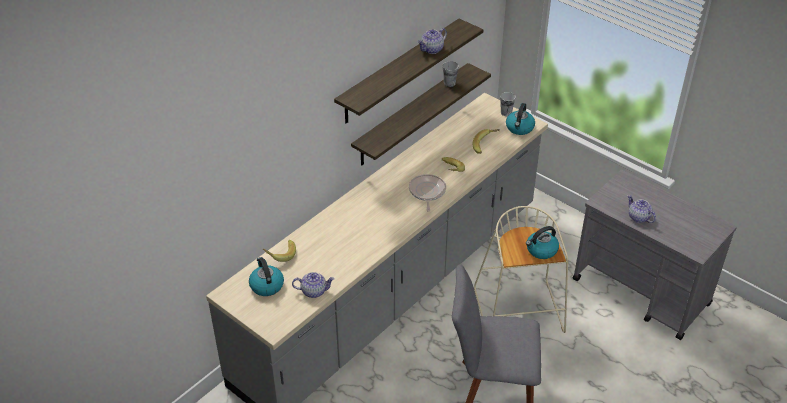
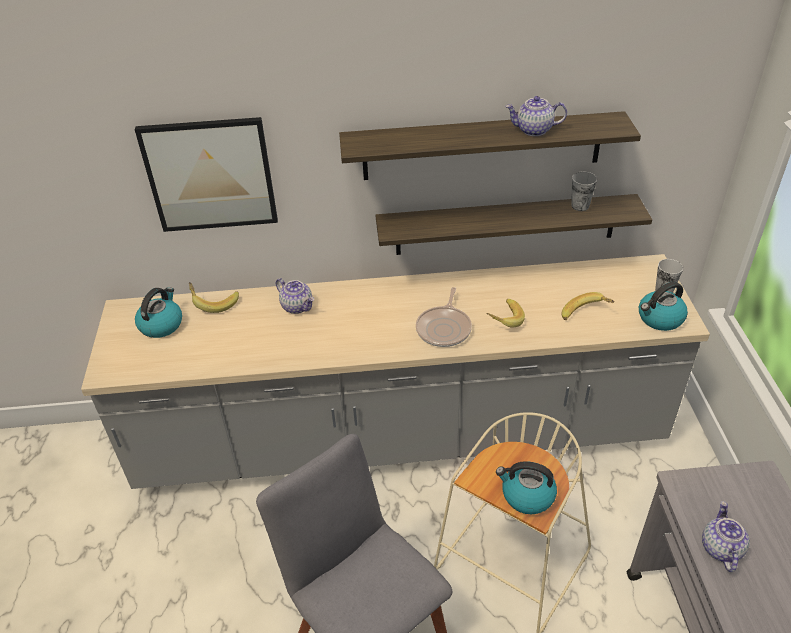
camera: 45 degrees right, 0 degrees up
(268, 164) = (210, 175): none -> picture
(314, 291) = (190, 360): teapot -> teapot (297, 306)
(427, 192) = (444, 328): frying pan -> frying pan turned 150 degrees clockwise

